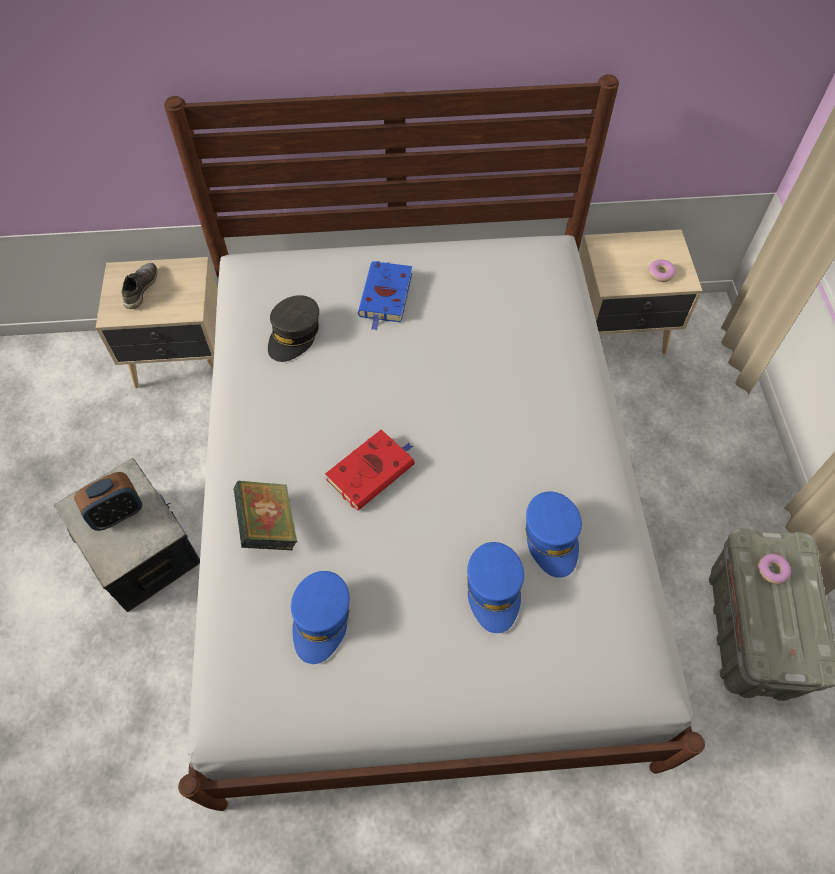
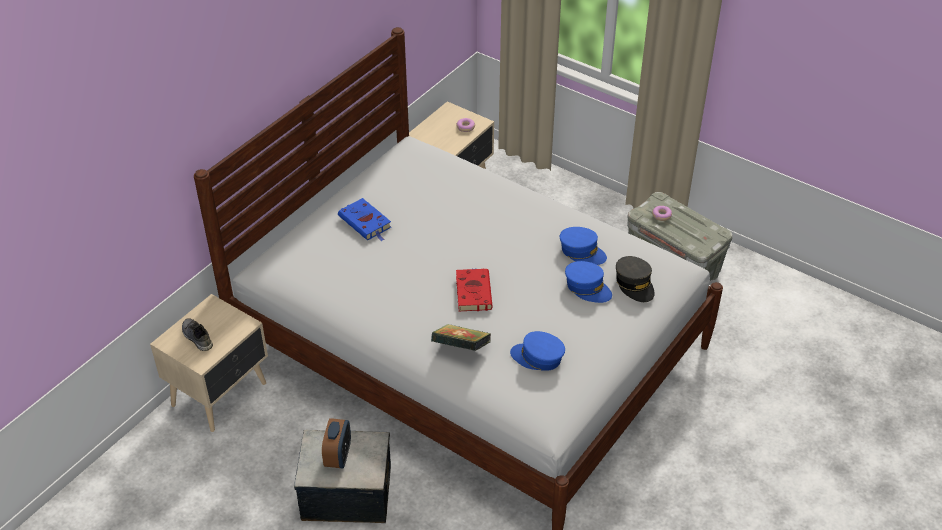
camera: 50 degrees left, 15 degrees down
(294, 335) = (346, 273): grey cap -> grey cap (634, 284)
(321, 620) = (537, 357): blue cap -> blue cap turned 150 degrees clockwise

